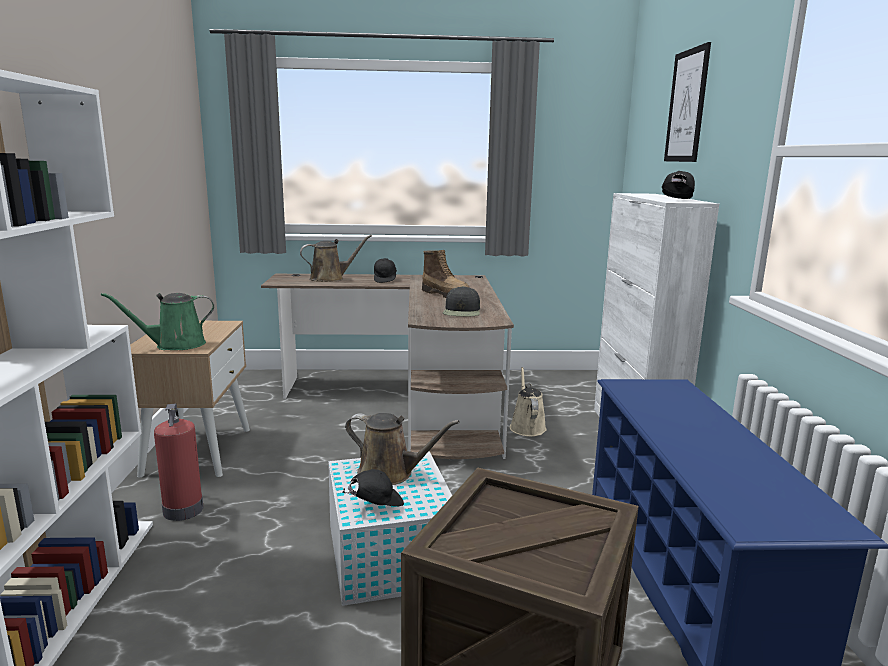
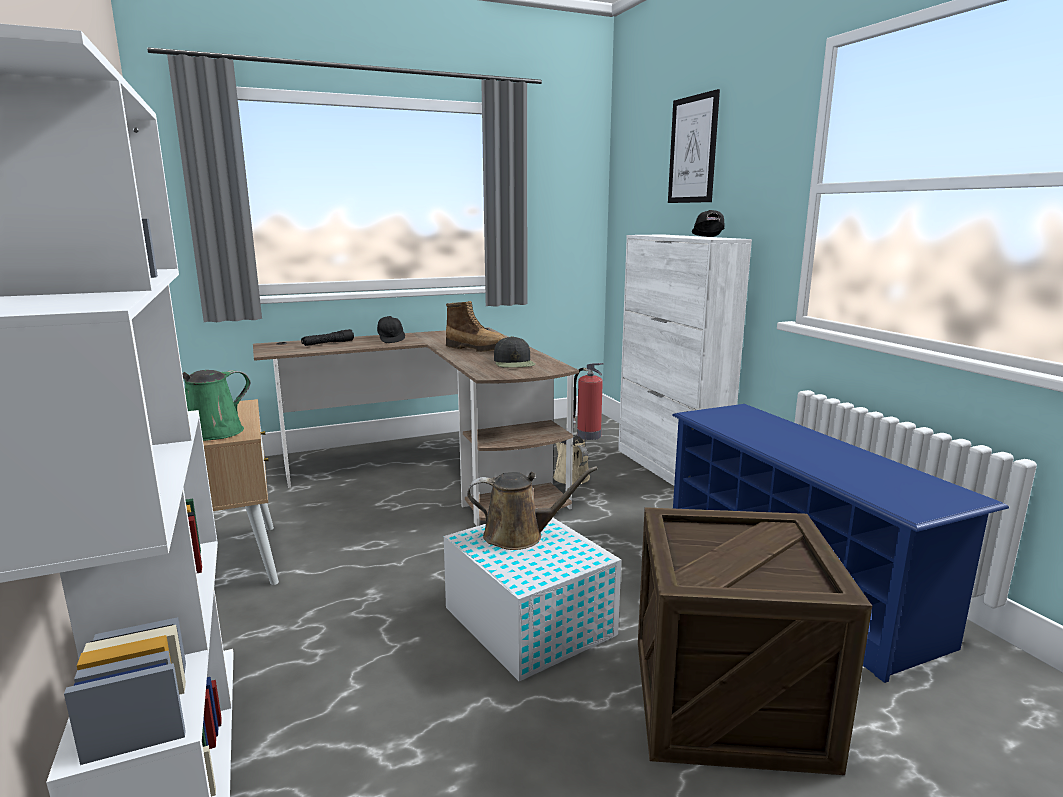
camera: 20 degrees left, 0 degrees up
(183, 509) = (259, 627): fire extinguisher -> fire extinguisher (587, 435)
(330, 278) = (328, 343): brown watering can -> black flashlight
(375, 504) = (532, 568): black cap -> none

